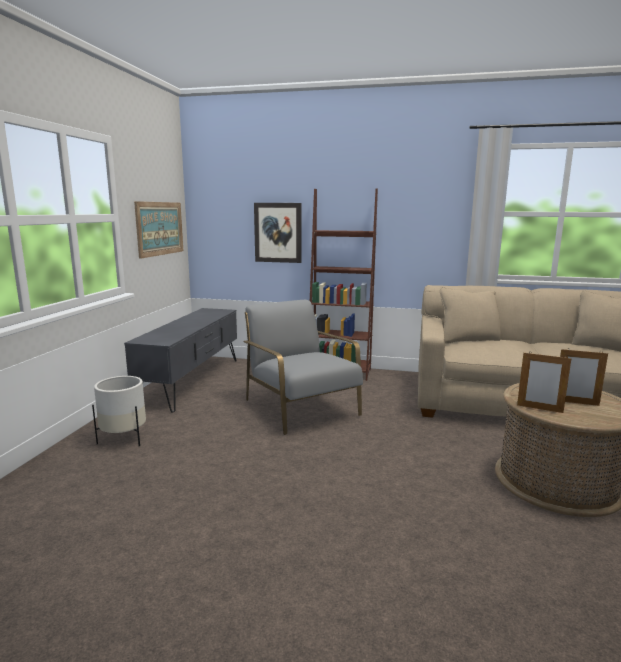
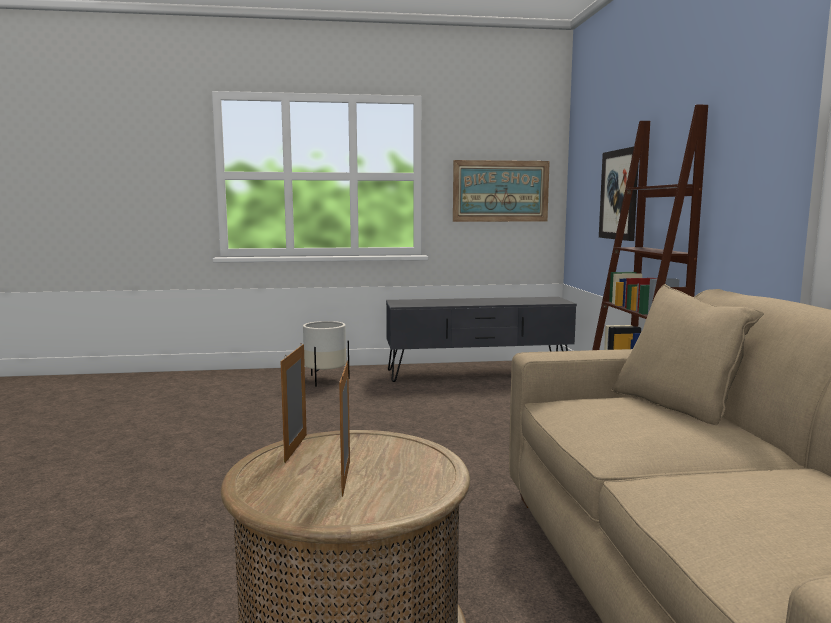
camera: 70 degrees right, 5 degrees down
(302, 408) = (461, 425): grey armchair -> none

